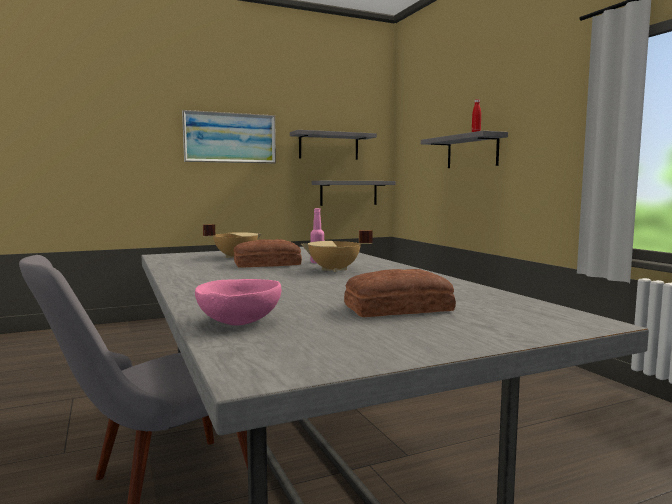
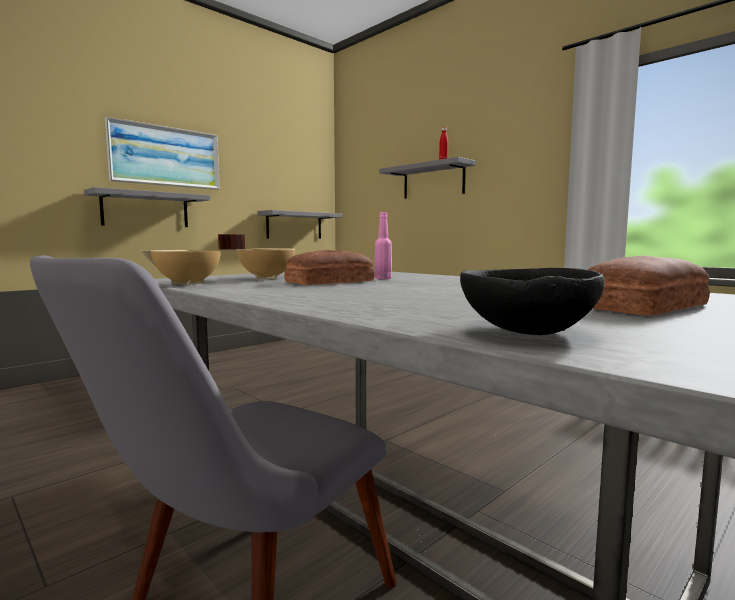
camera: 20 degrees left, 0 degrees up
(239, 321) = (525, 331): pink bowl -> black bowl
(328, 146) = (273, 174): grey shelf -> grey shelf (145, 210)
(334, 270) = (427, 283): beige cooking pot -> beige cooking pot (188, 284)

